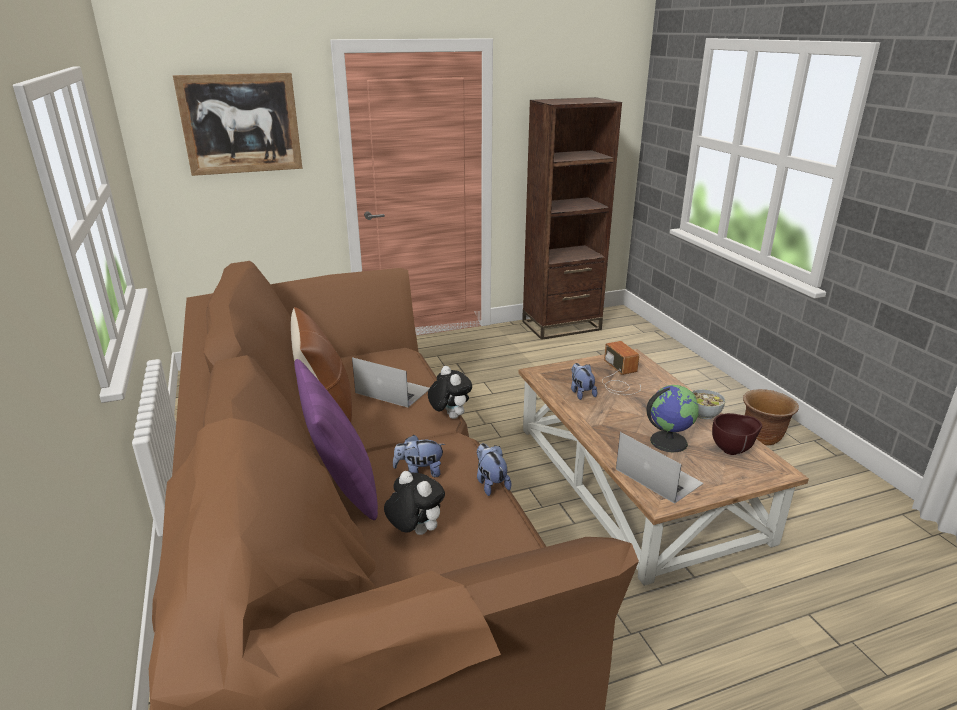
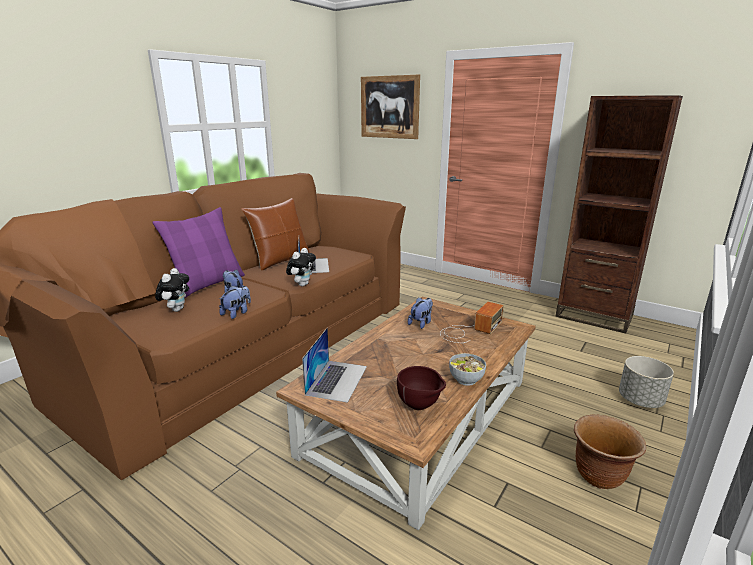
camera: 55 degrees right, 5 degrees down
(668, 441) = (395, 373): globe -> none
(692, 376) = (640, 400): none -> grey planter

